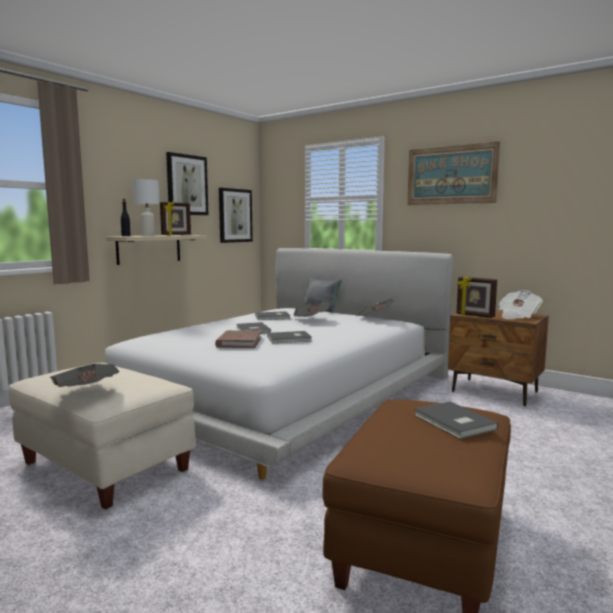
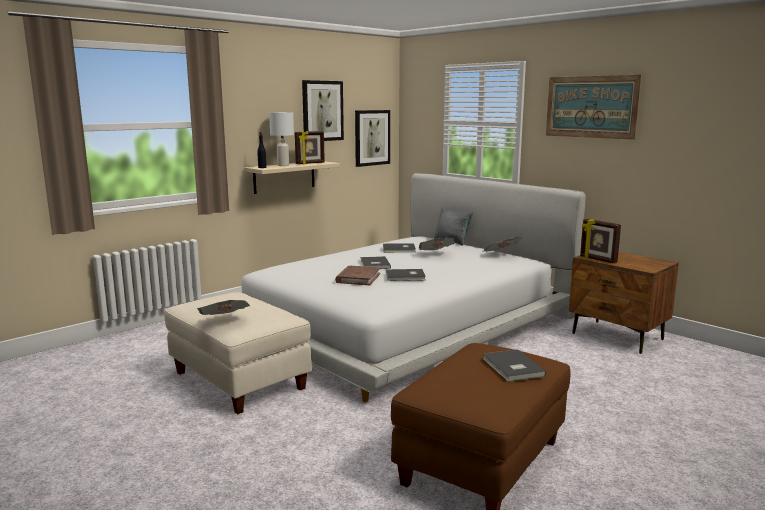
camera: 10 degrees right, 5 degrees up
(517, 316) = (643, 262): newspaper -> none

